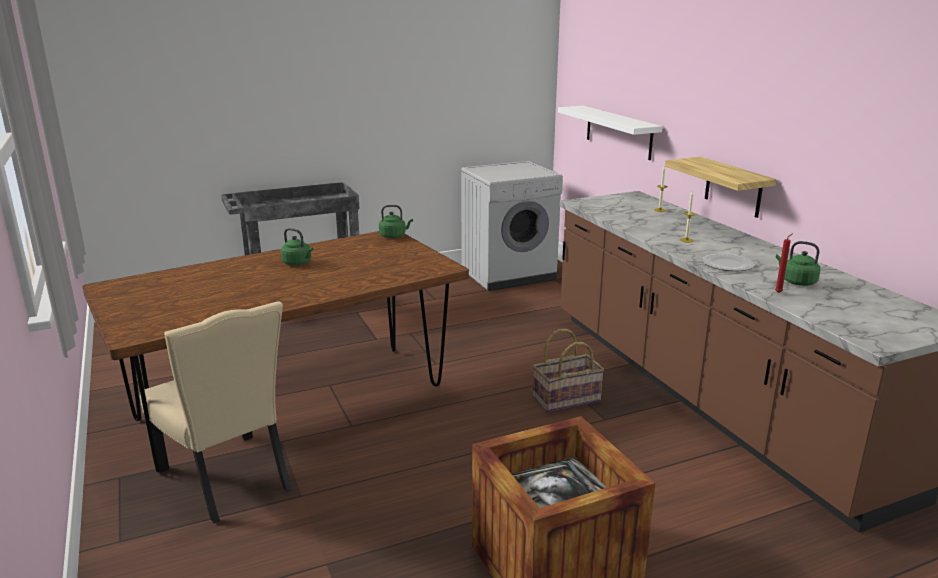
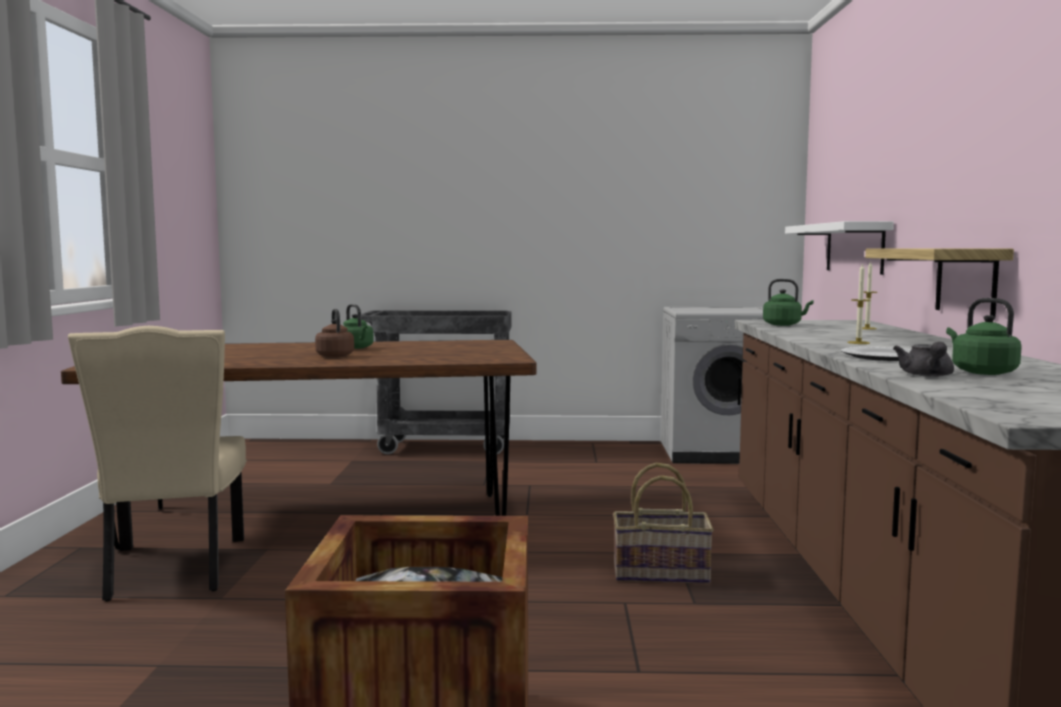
camera: 25 degrees right, 15 degrees down
(303, 281) = (334, 355): none -> brown kettle
(394, 236) = (499, 342): green kettle -> green kettle (784, 325)
(779, 292) = (927, 375): red candle -> grey teapot

